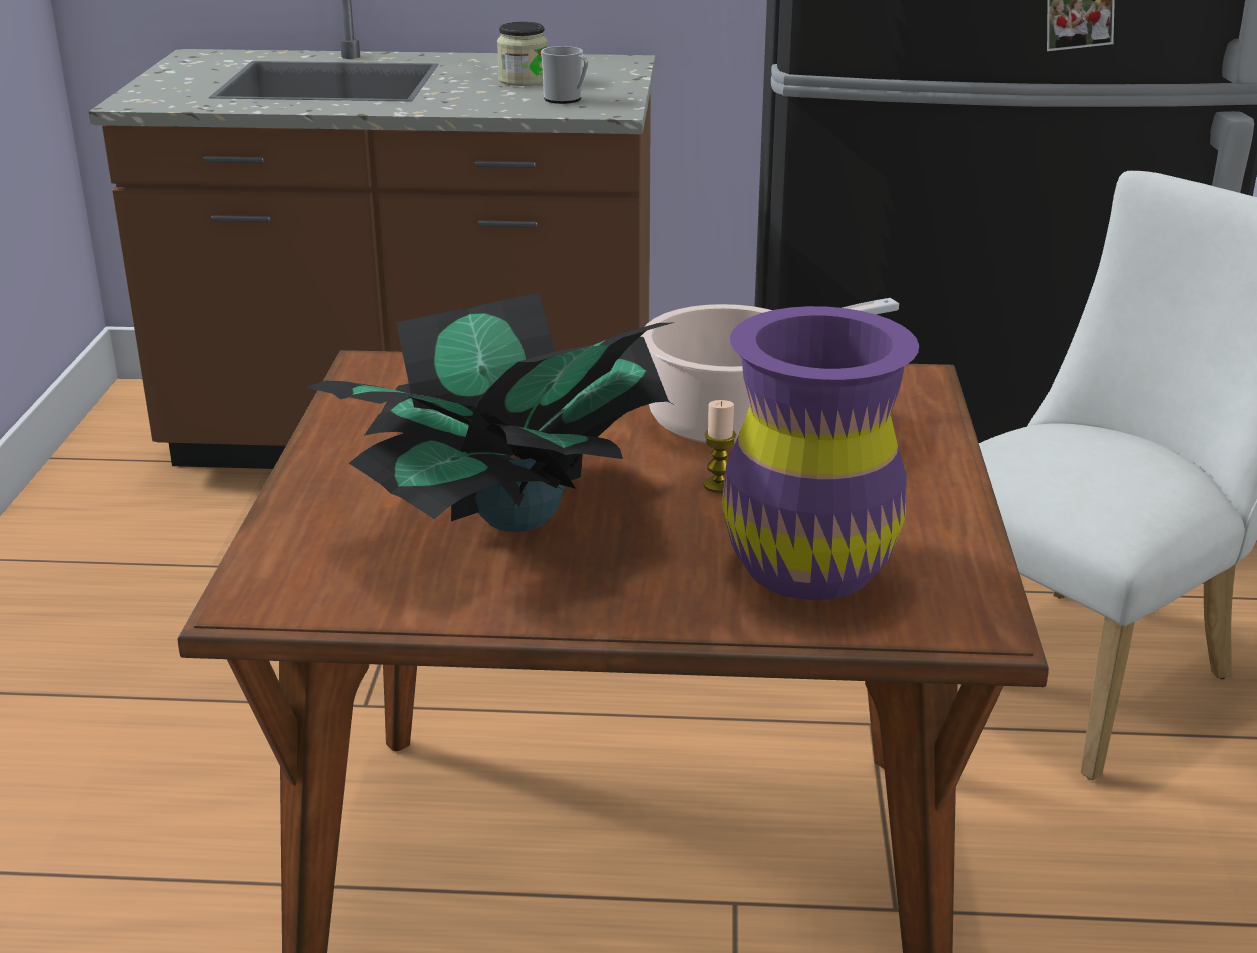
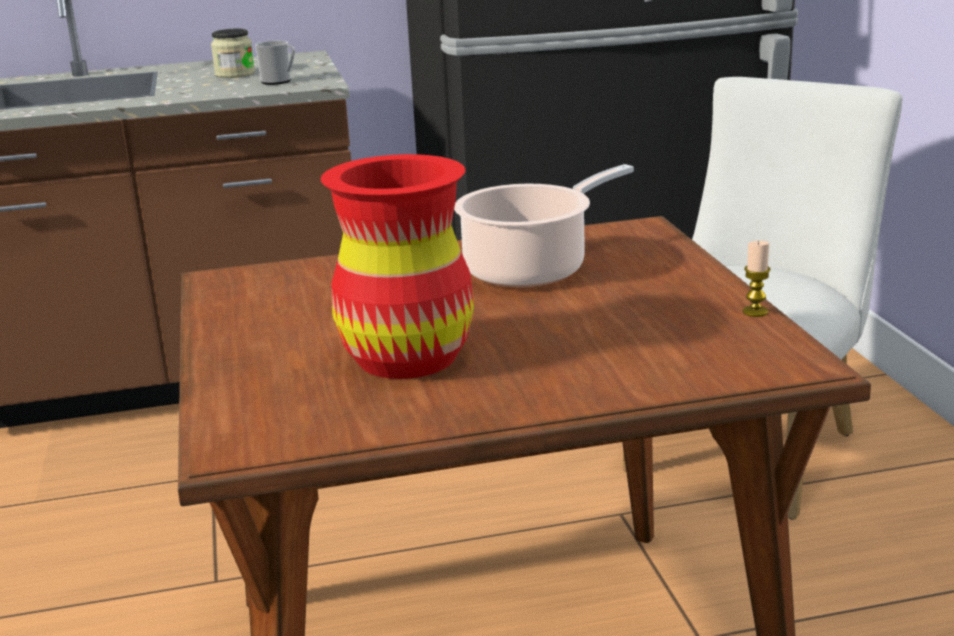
camera: 15 degrees left, 5 degrees down
(513, 517) = (407, 357): potted plant -> red vase
(718, 485) = (551, 312): candle -> candle (755, 312)
(809, 566) = (657, 351): purple vase -> none

